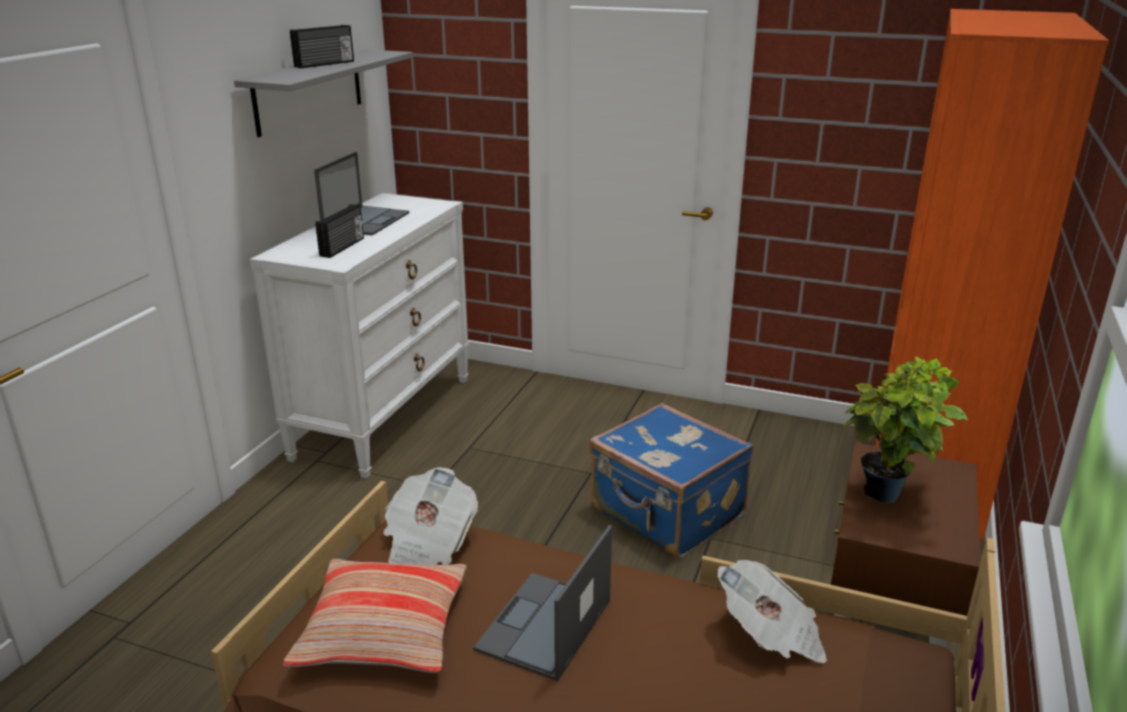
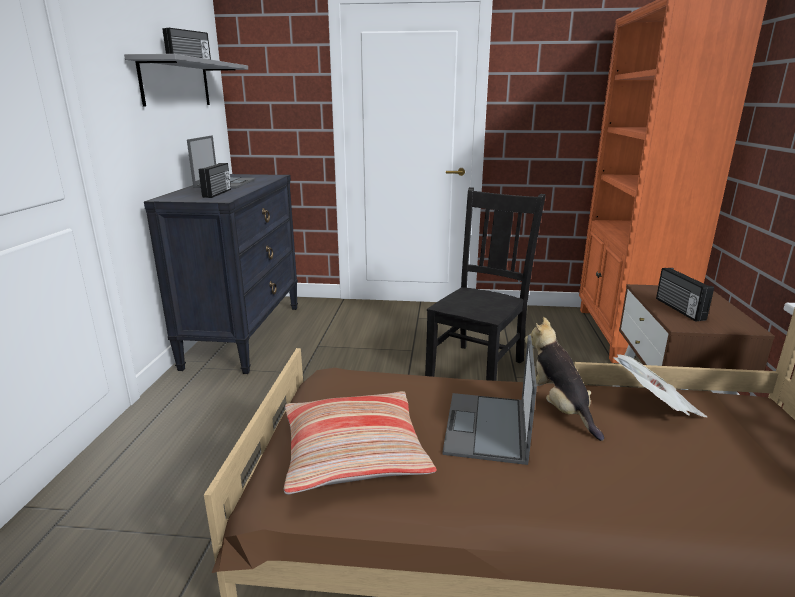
camera: 15 degrees left, 5 degrees down
(384, 416) = (244, 335): white dresser -> black dresser
(428, 542) = (354, 386): newspaper -> none
(647, 615) = (559, 408): none -> plush toy
(666, 514) = (478, 367): blue suitcase -> black chair
(887, 500) = (678, 309): potted plant -> radio

